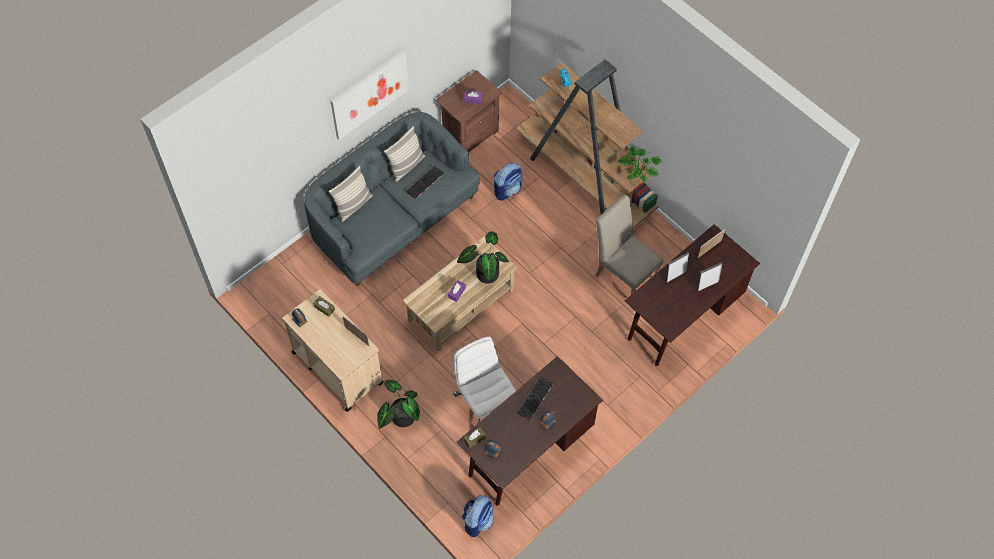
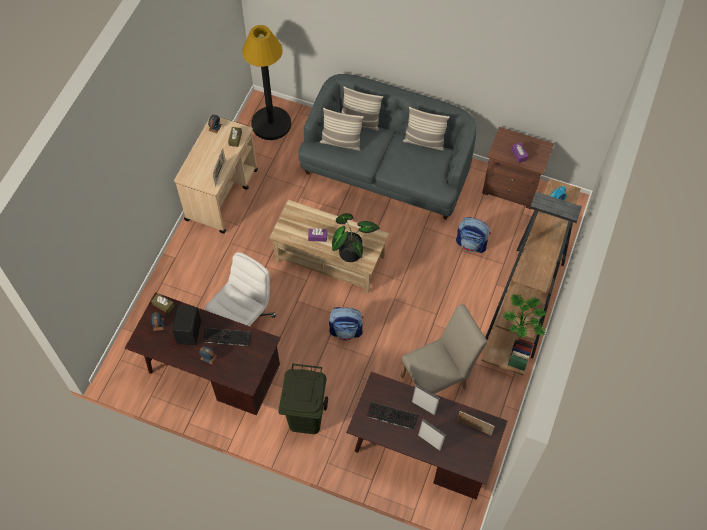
camera: 65 degrees right, 0 degrees up
(281, 292) = (271, 123): none -> black floor lamp
(367, 230) = (341, 142): none -> pillow
(369, 93) = (431, 51): picture -> none
(400, 417) = (198, 261): potted plant -> none
(425, 183) = (414, 162): keyboard -> keyboard (391, 416)
(477, 520) = (128, 363): backpack -> backpack (346, 330)
(514, 426) = (190, 332): none -> black speaker
(606, 391) = (305, 417): none -> green trash can
(623, 275) = (438, 380): beige chair -> beige chair turned 45 degrees clockwise

